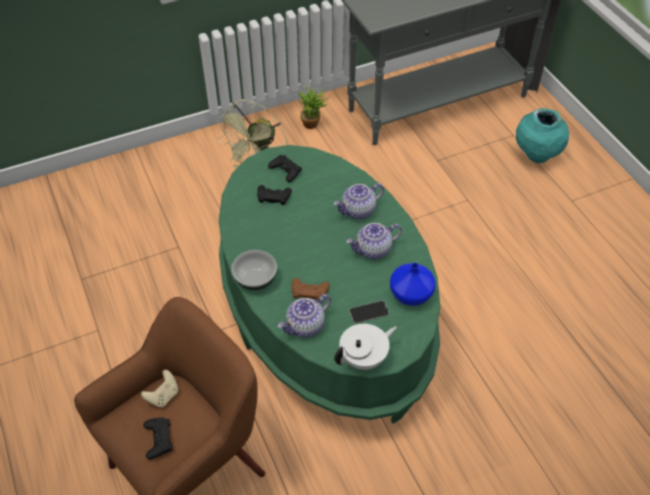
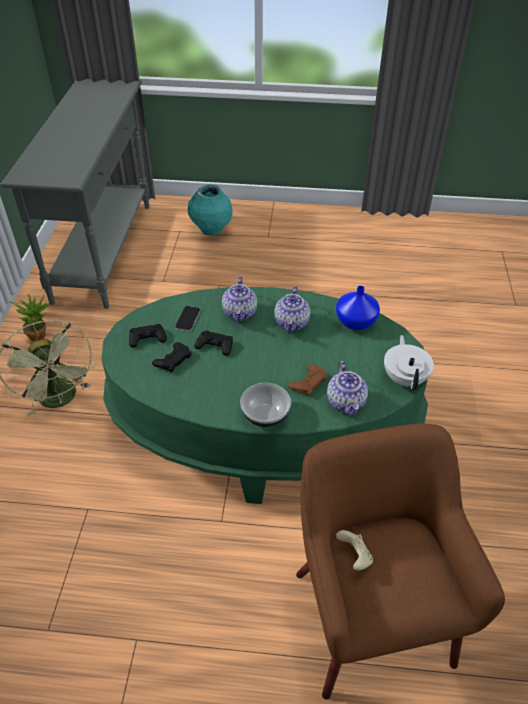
camera: 60 degrees left, 5 degrees down
(158, 439) = (407, 582): black game controller -> black game controller (215, 346)
(369, 312) = (358, 354): phone -> phone (188, 319)

